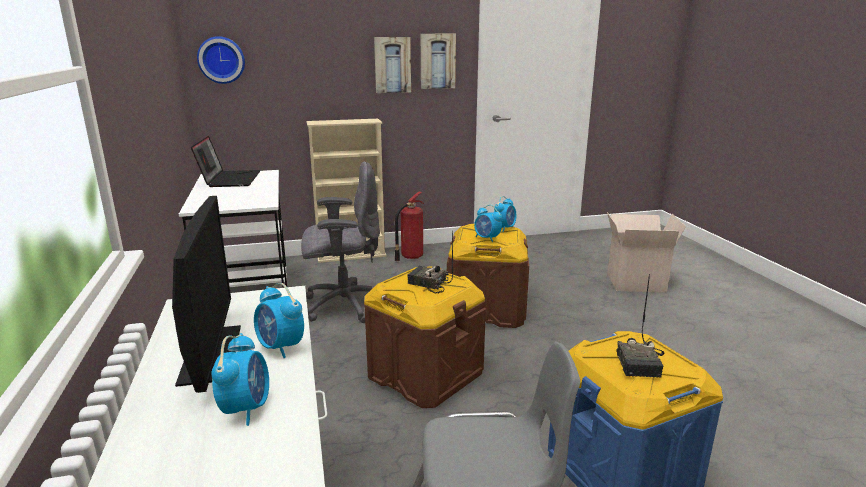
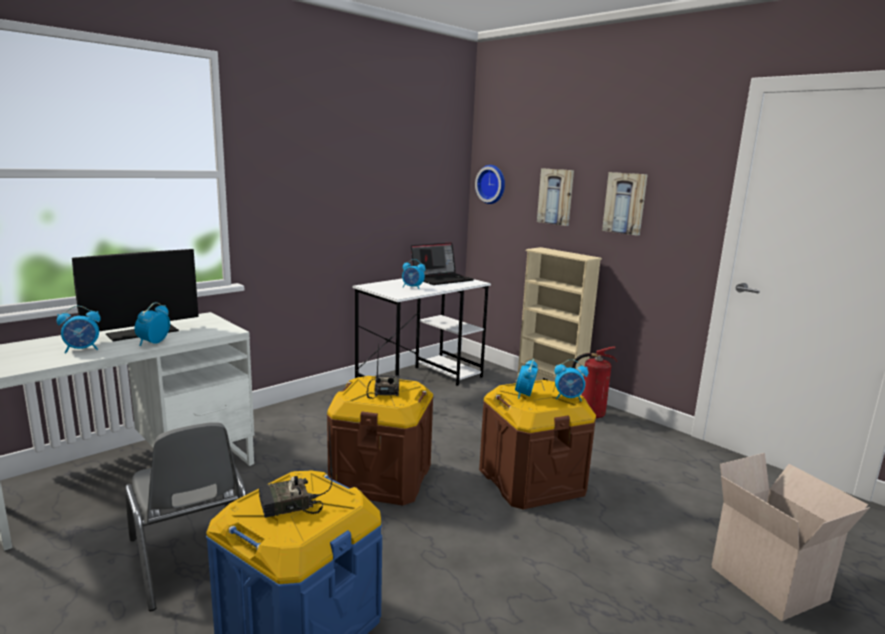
camera: 60 degrees right, 5 degrees down
(241, 194) = (412, 287): none -> alarm clock
(343, 305) = (456, 413): grey office chair -> none
(437, 61) = (675, 204): picture -> picture (556, 196)

